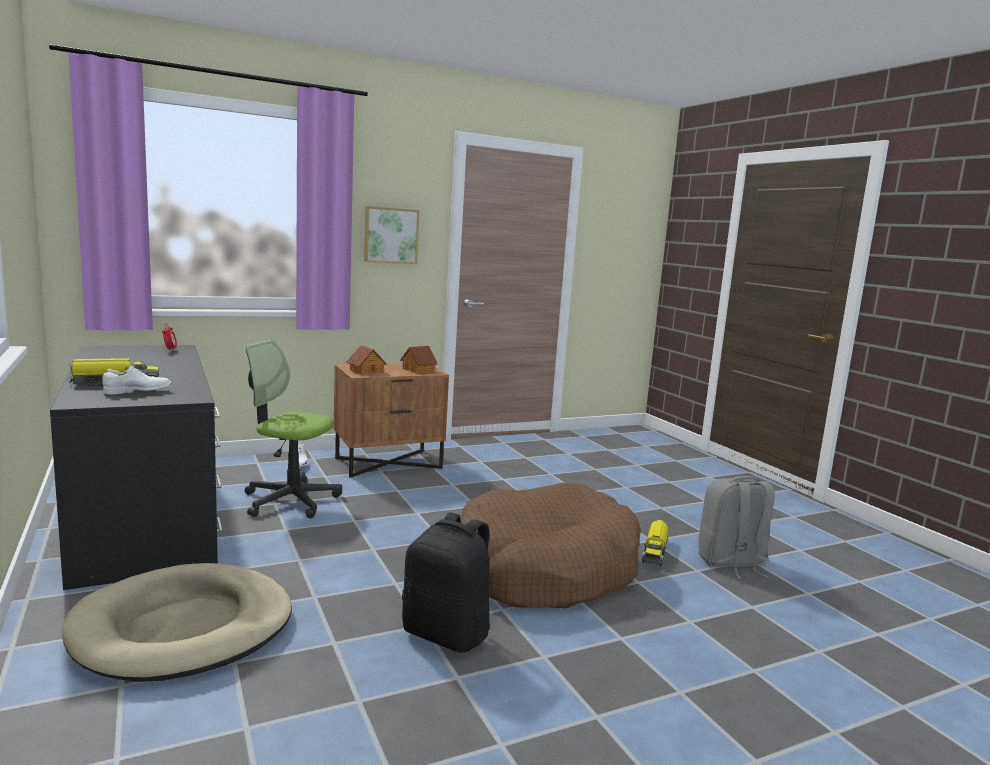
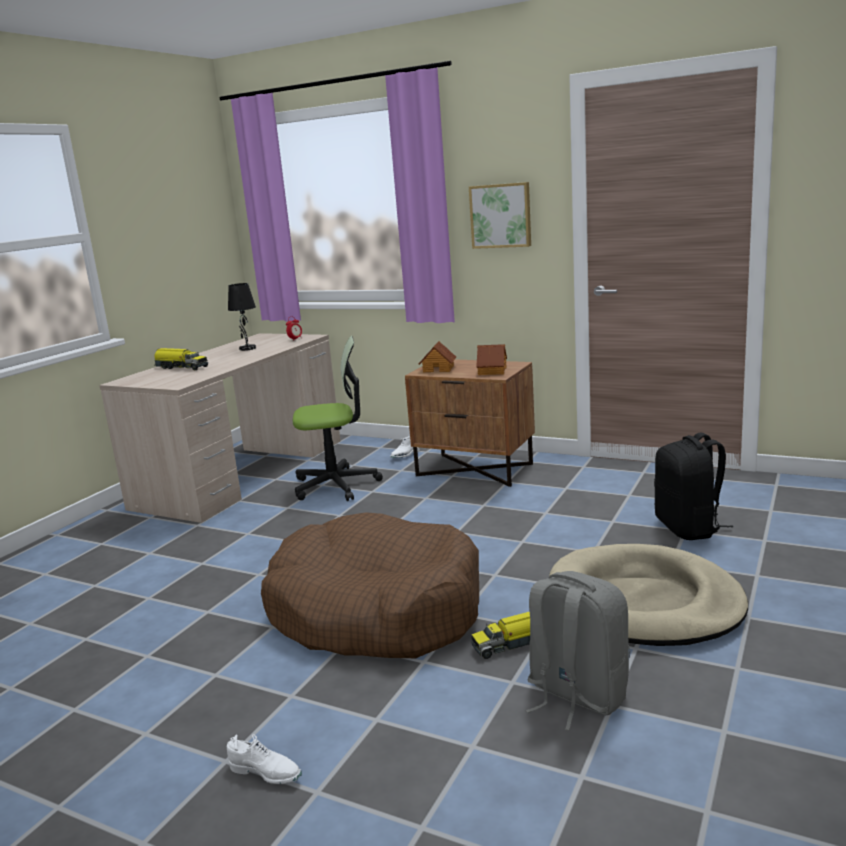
camera: 55 degrees right, 5 degrees up
(136, 360) = (247, 348): none -> black table lamp
(138, 391) = (170, 376): white shoe -> white shoe (266, 773)
(146, 514) = (244, 472): black desk -> beige desk
(183, 628) = (118, 554): beige dog bed -> beige dog bed (643, 602)
(290, 500) = (336, 485): office chair -> office chair turned 105 degrees clockwise
(447, 634) = (205, 625): black backpack -> black backpack (689, 528)

